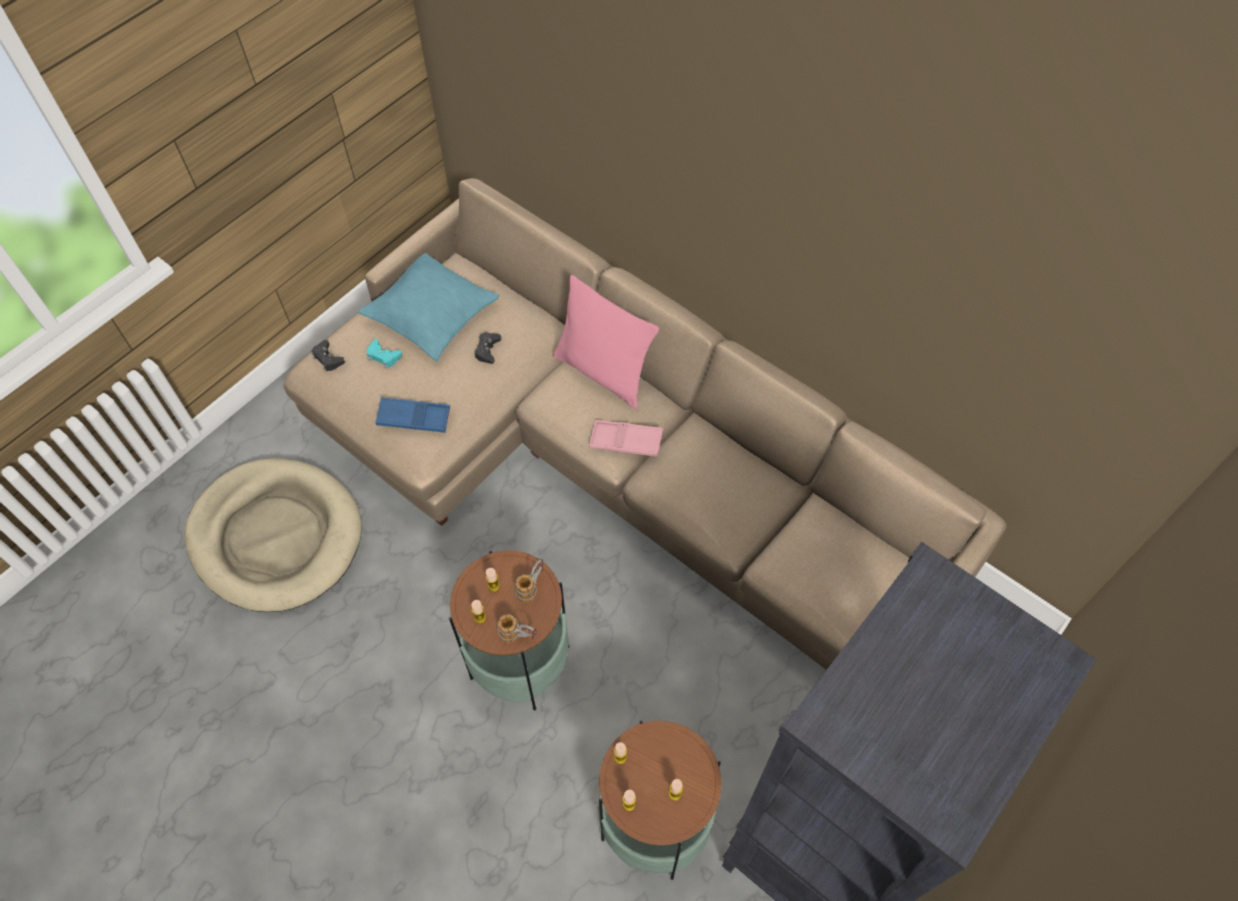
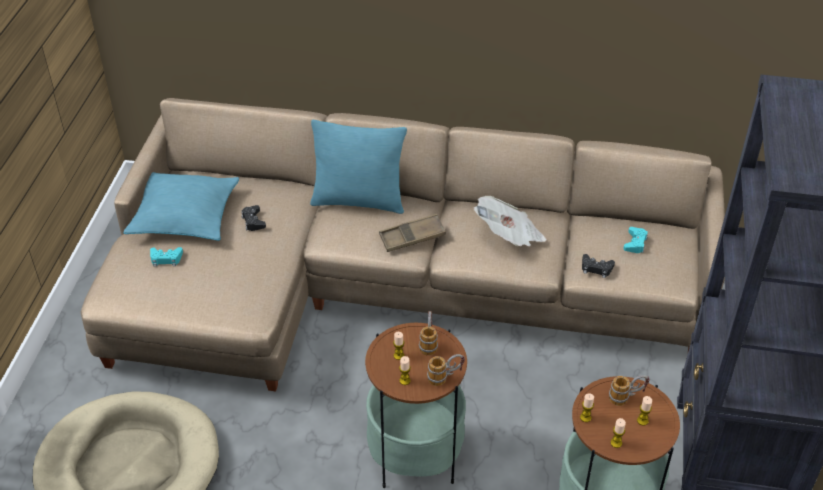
camera: 30 degrees left, 15 degrees down
(328, 359) = (116, 280): black game controller -> black game controller (596, 268)
(414, 418) = (226, 290): blue tray -> none
(603, 372) = (358, 201): pink pillow -> turquoise pillow
(626, 441) = (412, 237): pink tray -> brown tray
(679, 758) = (627, 397): none -> mug
(723, 488) = (509, 236): none -> newspaper
(851, 564) = (635, 243): none -> turquoise game controller

